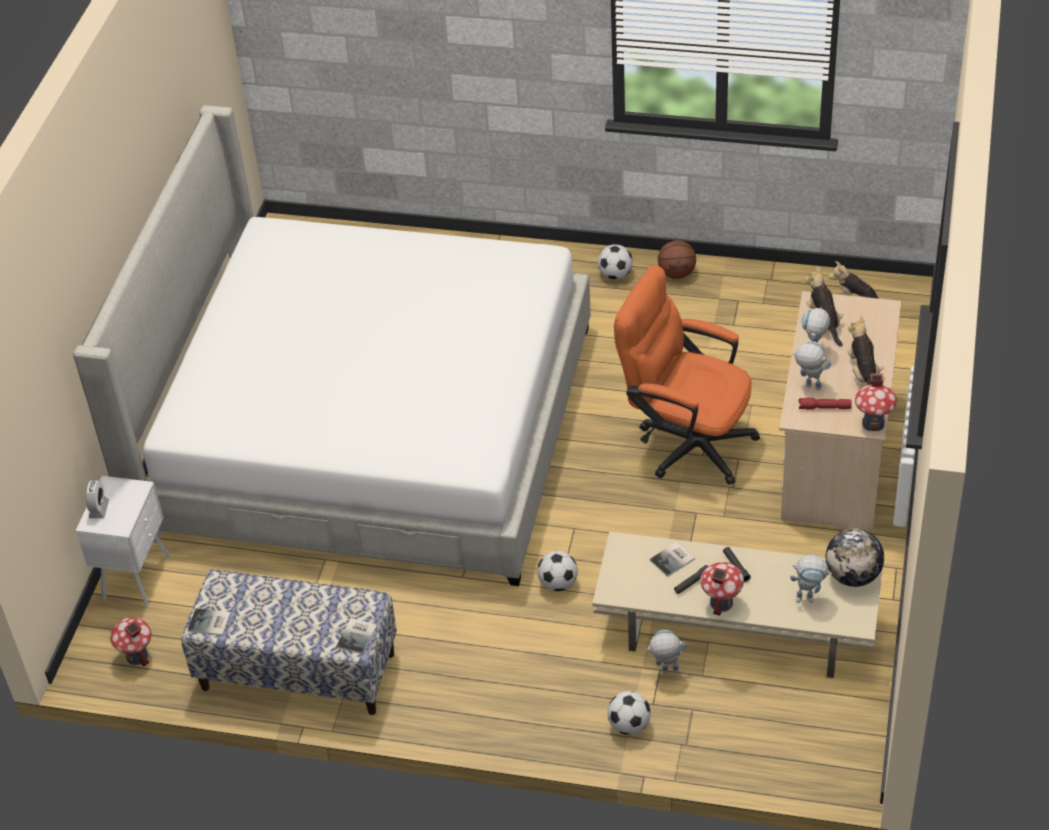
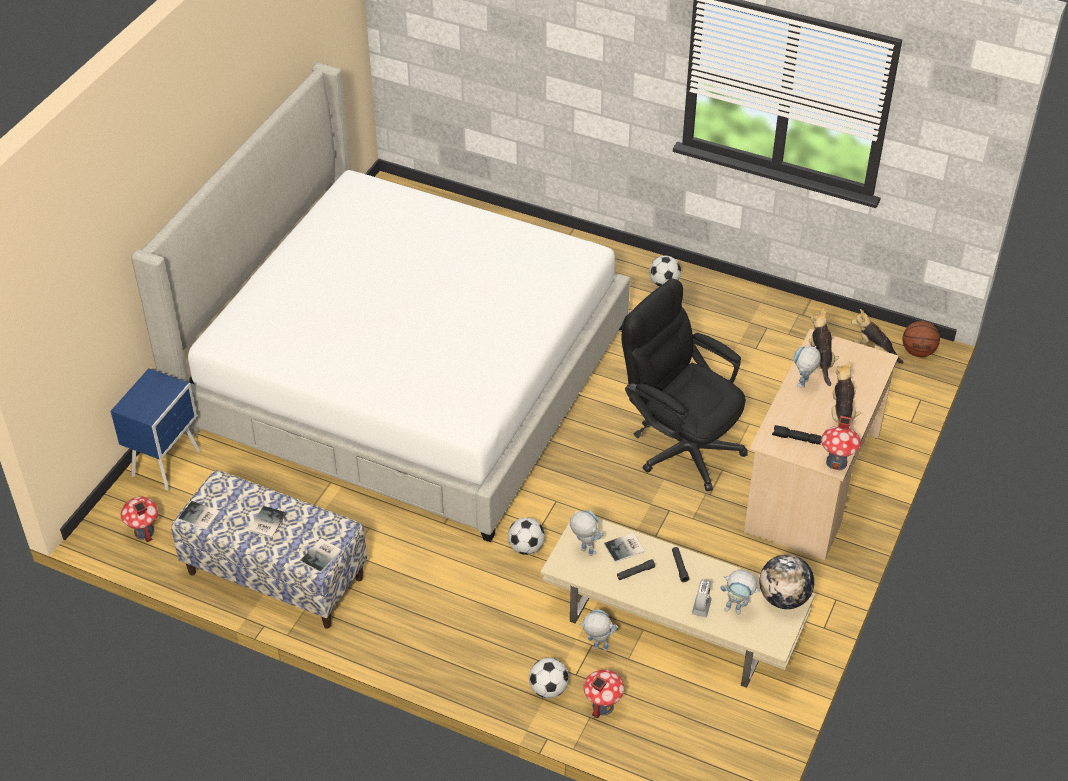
camera: 10 degrees right, 0 degrees up
(99, 509) = (136, 397): alarm clock -> alarm clock (701, 606)
(138, 576) = (168, 463): white nightstand -> blue nightstand
(285, 614) = (266, 523): none -> book
(677, 273) = (719, 292): basketball -> basketball (918, 352)
(686, 441) = (680, 444): orange office chair -> black office chair
(721, 603) = (656, 596): toy house -> toy house (602, 706)
(808, 386) = (788, 416): toy robot -> toy robot (583, 549)
(824, 408) = (796, 439): red flashlight -> black flashlight

